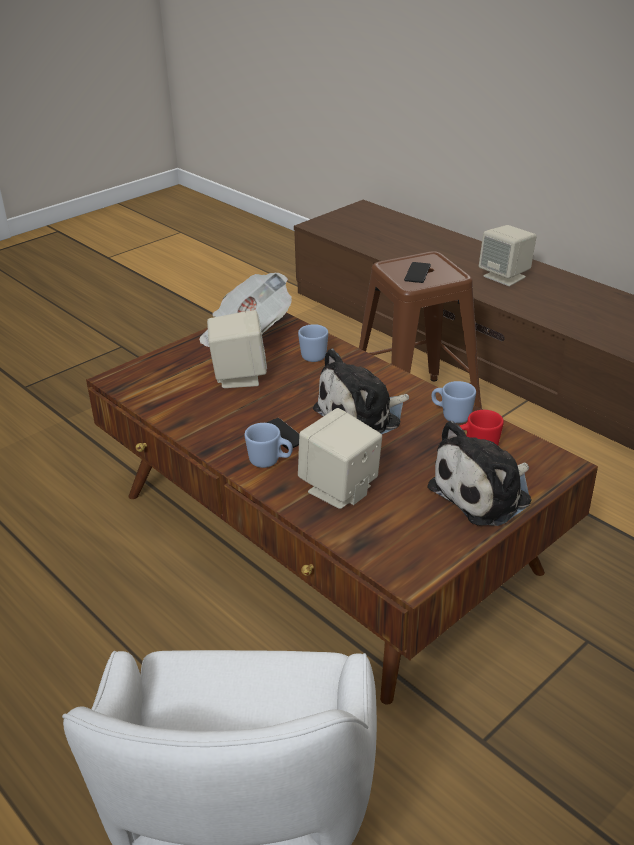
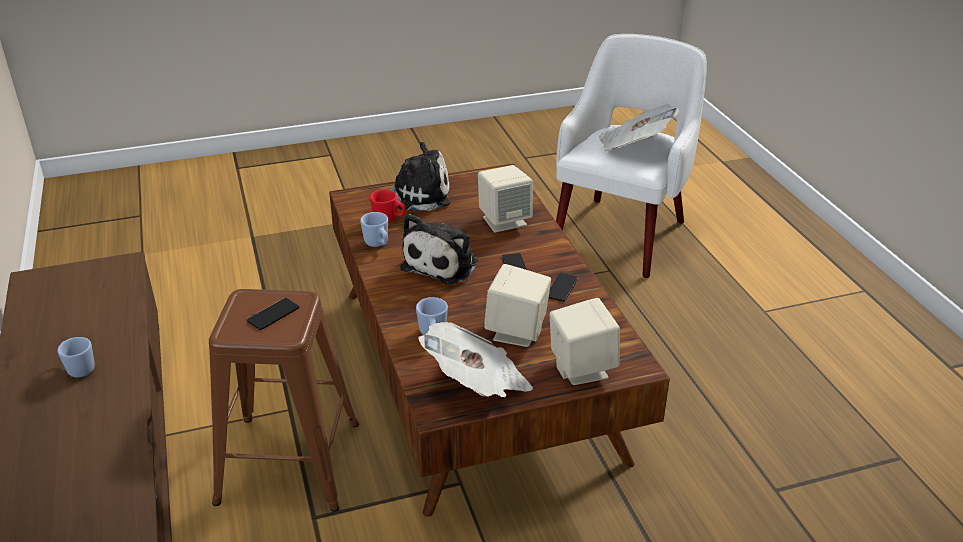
camera: 155 degrees left, 0 degrees up
(219, 427) = (562, 288): none -> phone
(220, 719) = (634, 146): none -> newspaper
(270, 462) = (538, 250): blue mug -> blue mug (78, 368)
(362, 416) = (443, 263): plush toy -> plush toy turned 120 degrees clockwise
(505, 277) = (65, 438): beige speaker -> beige speaker (581, 368)

